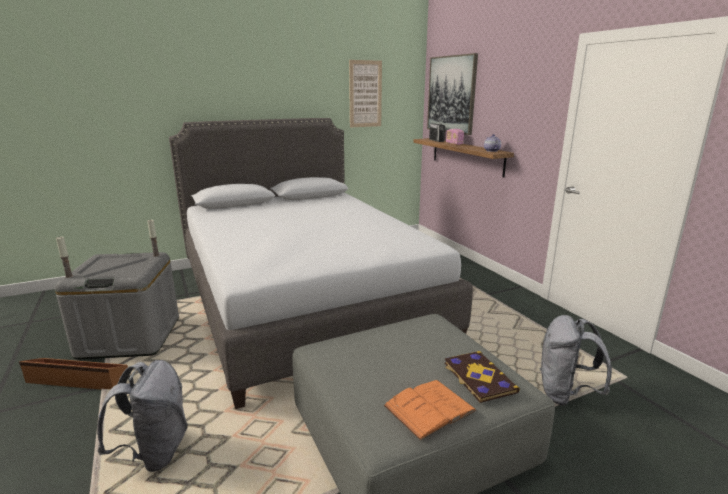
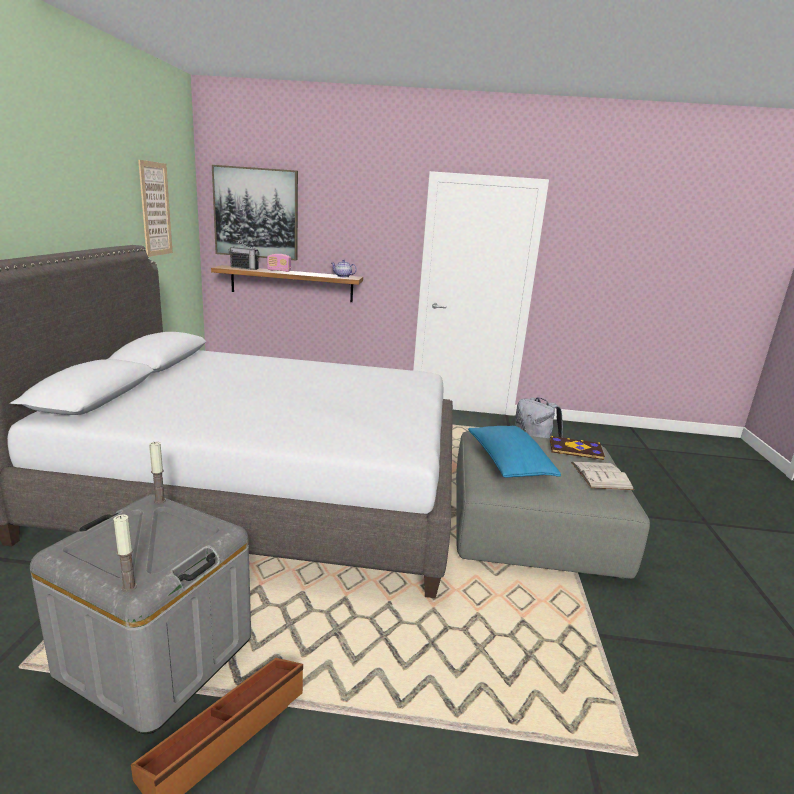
camera: 60 degrees left, 0 degrees up
(155, 452) = (465, 672): grey backpack -> none
(378, 347) = (508, 464): none -> blue pillow
(429, 408) = (601, 475): orange book -> white book

